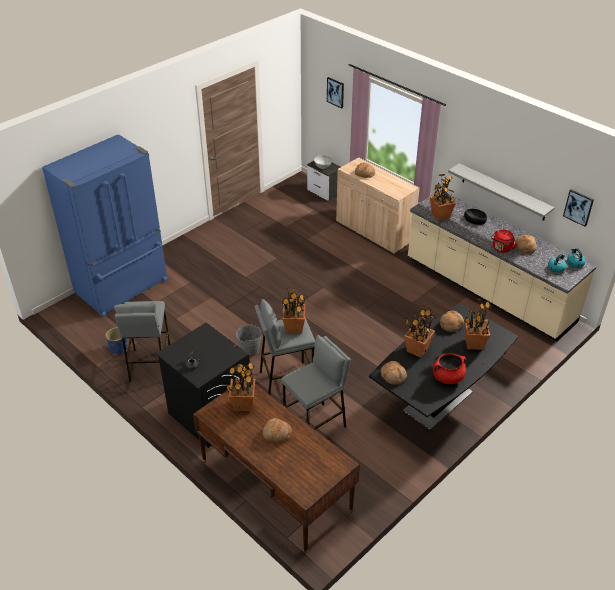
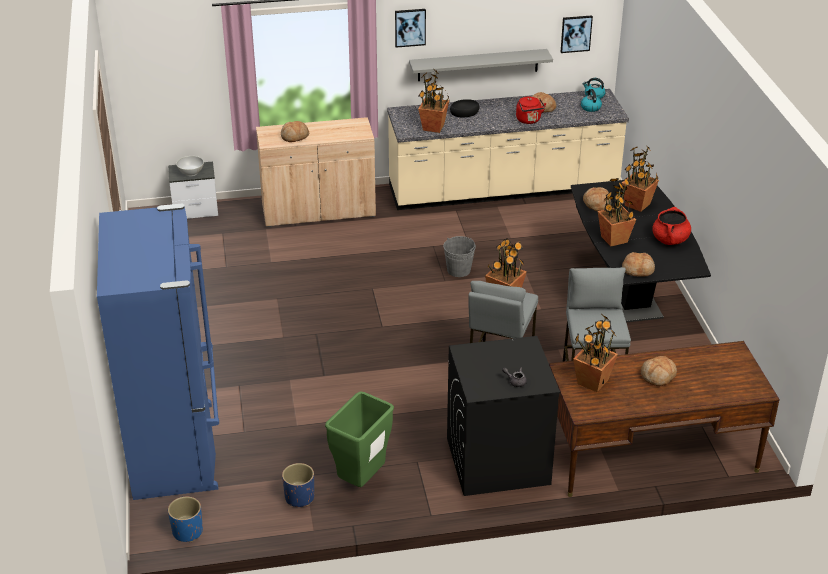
camera: 55 degrees left, 5 degrees down
(65, 323) = (187, 532): none -> blue planter
(149, 365) = (361, 481): grey stool -> green trash can
(249, 350) = (421, 387): grey bucket -> grey bucket (458, 270)
(335, 92) = (181, 58): picture -> picture (410, 27)

